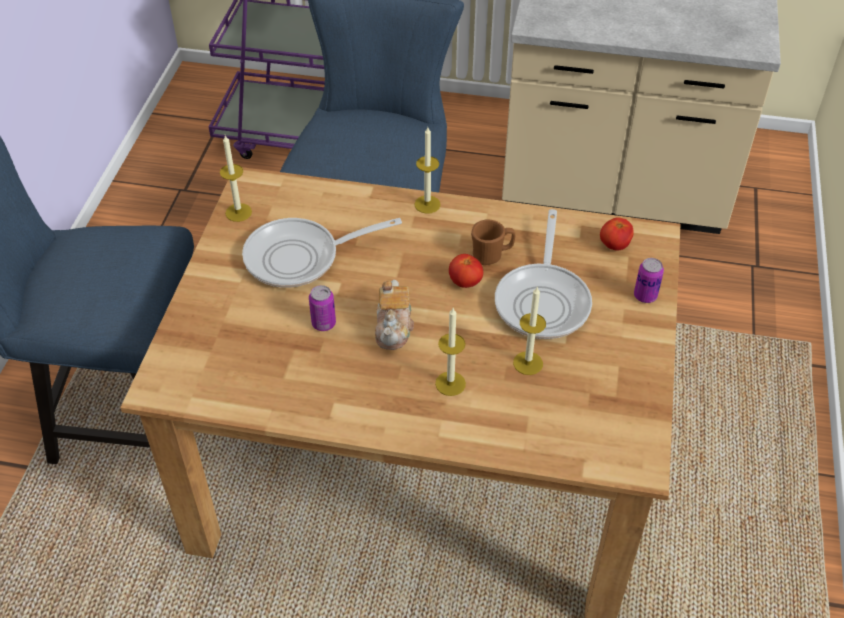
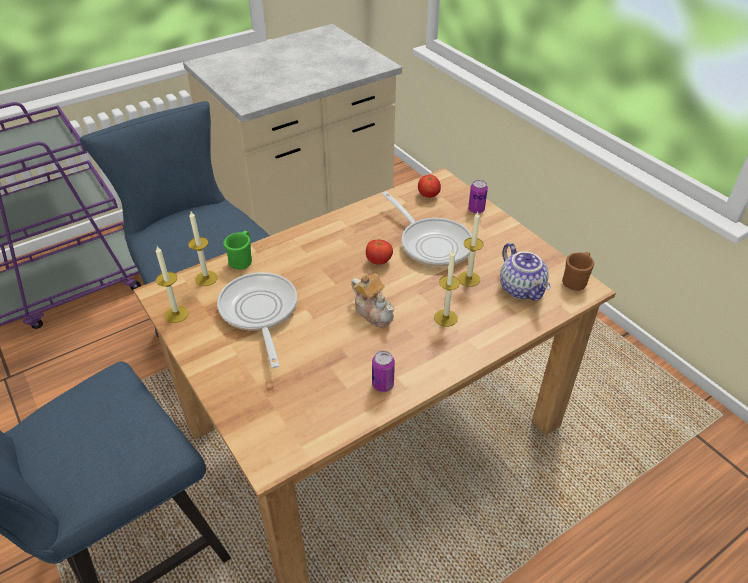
camera: 45 degrees left, 5 degrees down
(300, 258) = (259, 313): frying pan -> frying pan turned 135 degrees clockwise
(323, 323) = (328, 339): can -> can (383, 384)
(347, 197) = (242, 260): none -> green mug
(427, 204) = (299, 235): candle -> candle (206, 278)
(491, 255) = (373, 239): brown mug -> brown mug (576, 281)
(568, 414) = (522, 289): none -> teapot

